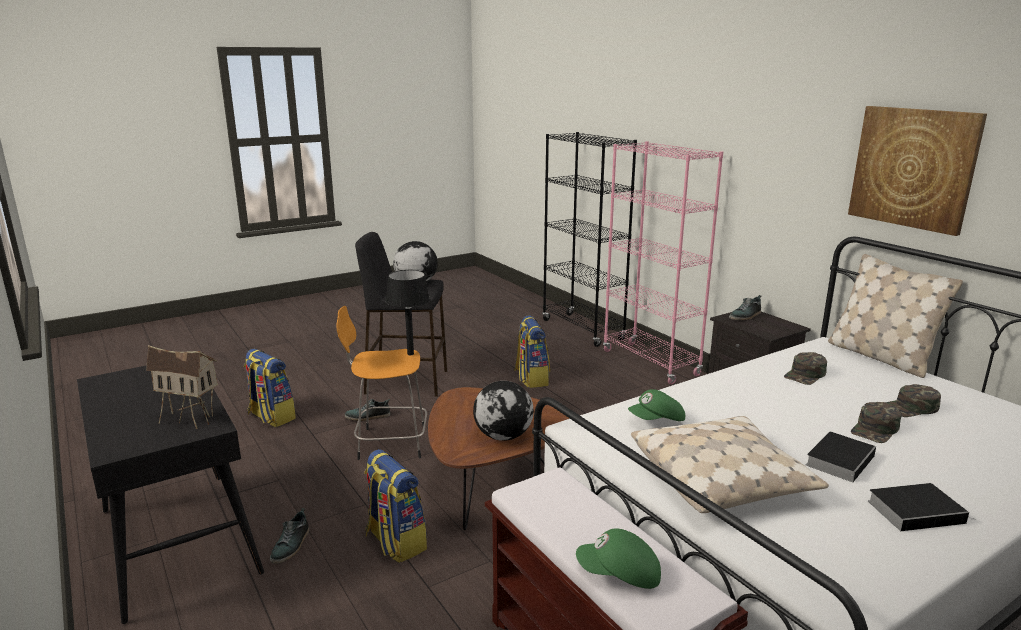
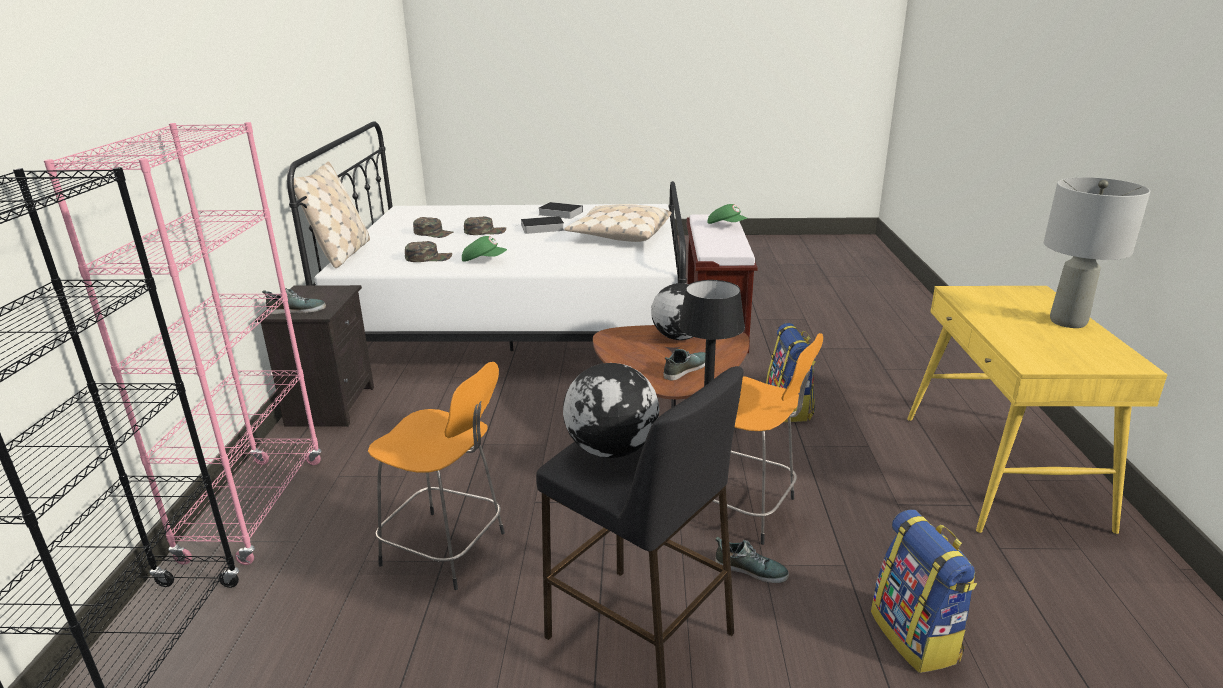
camera: 145 degrees left, 5 degrees up
(114, 413) = (1067, 321): none -> grey table lamp
(177, 540) = (1001, 471): black desk -> yellow desk
(191, 419) = (981, 300): toy house -> none
(291, 545) = (882, 432): shoe -> shoe (685, 369)
(531, 378) = (447, 550): backpack -> orange stool
(657, 420) = (596, 260): green cap -> green cap (484, 260)
(913, 168) = (282, 79): picture -> none

